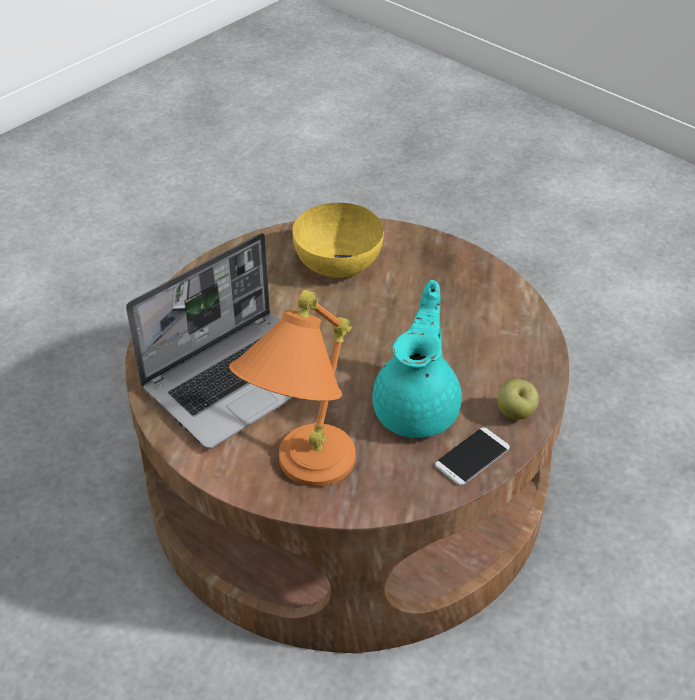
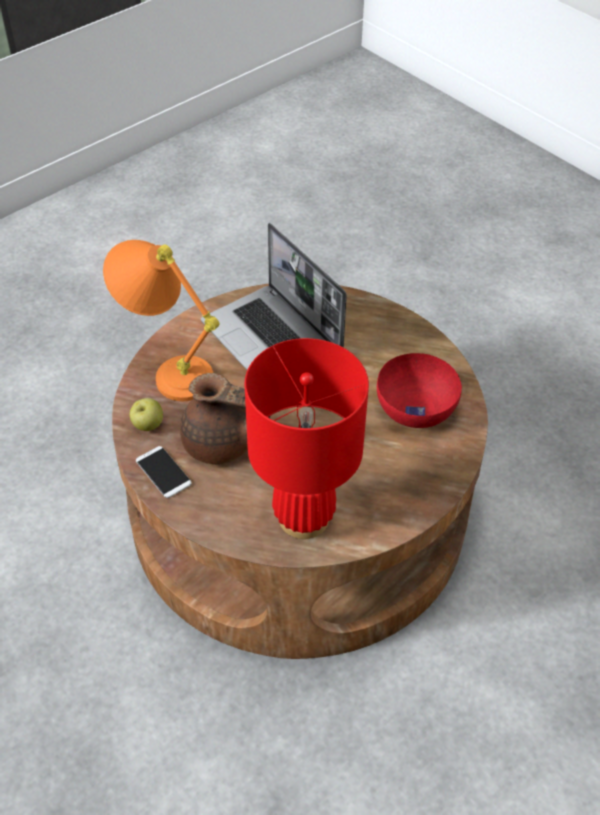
camera: 95 degrees right, 5 degrees up
(337, 261) = (416, 408): yellow bowl -> red bowl
(418, 408) = (222, 444): turquoise teapot -> brown teapot
(503, 335) = (303, 518): none -> red table lamp
(515, 413) = (204, 510): apple -> apple (148, 425)

